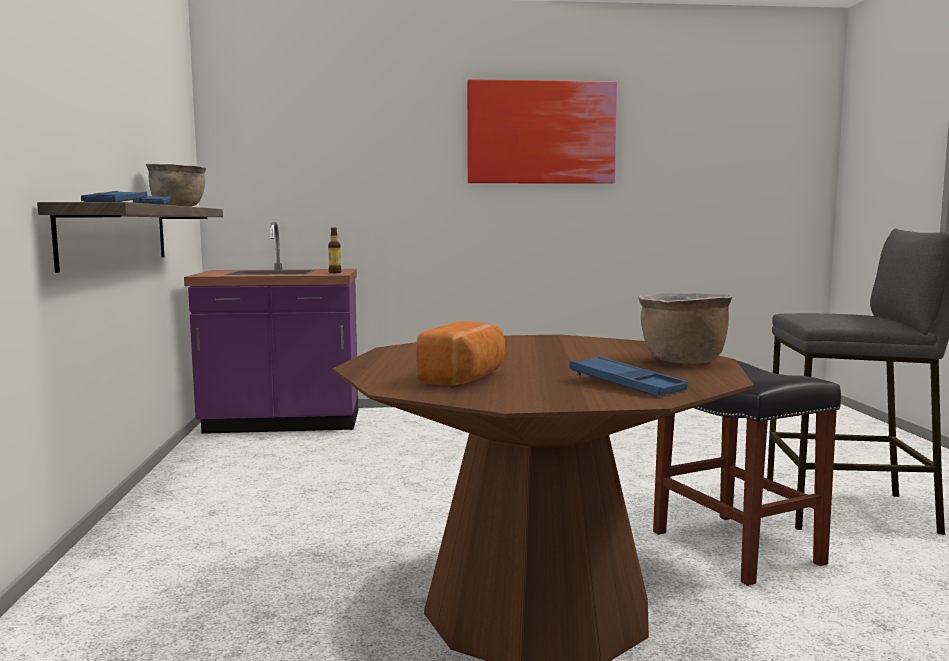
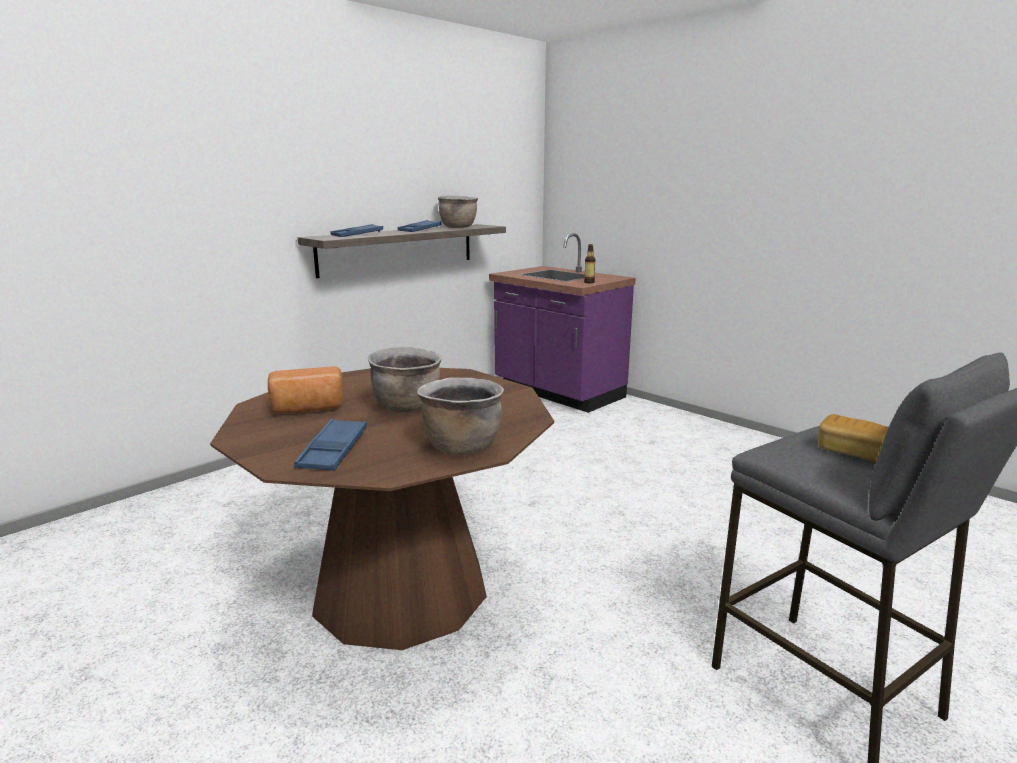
camera: 50 degrees right, 10 degrees up
(538, 358) = (407, 407): none -> brown cooking pot
(541, 133) = (827, 148): picture -> none
(738, 548) = (615, 644): black stool -> none
(842, 314) = (854, 453): none -> bread

